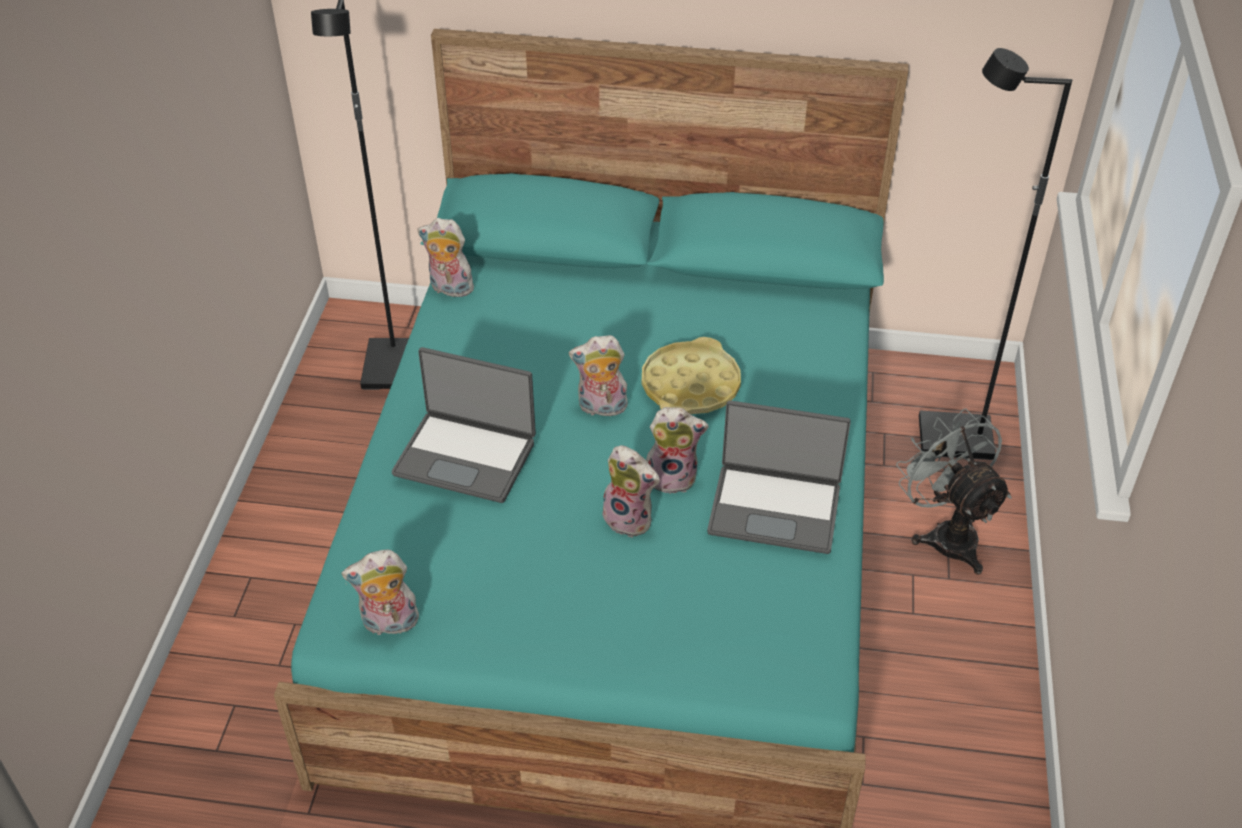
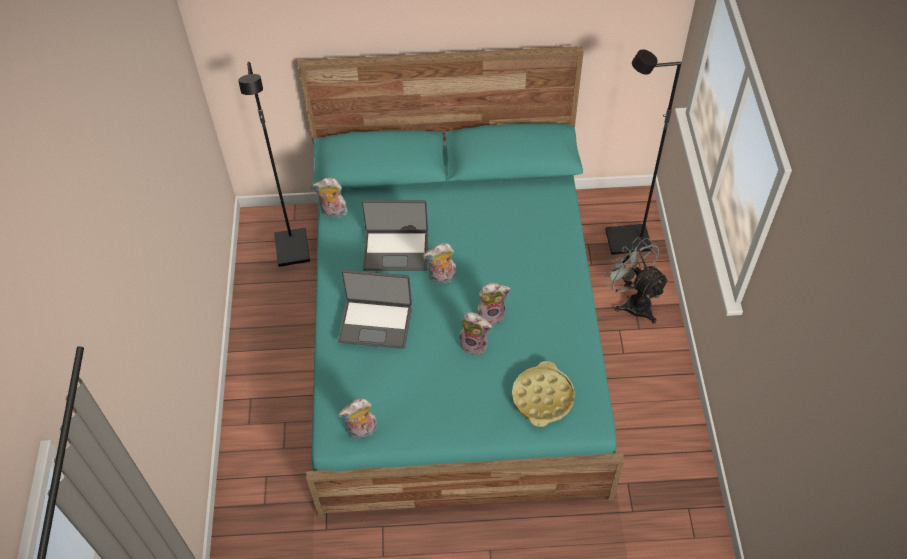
camera: 10 degrees left, 10 degrees up
(690, 385) = (488, 254): yellow tray -> yellow tray (542, 397)
(775, 508) = (551, 324): laptop -> laptop (396, 250)

